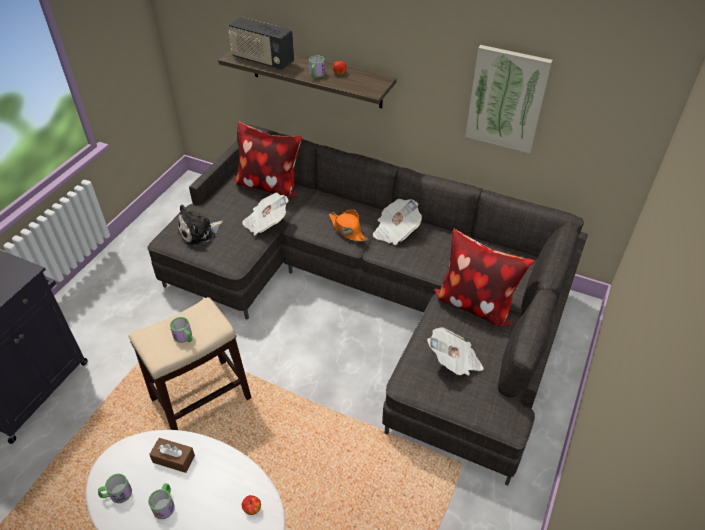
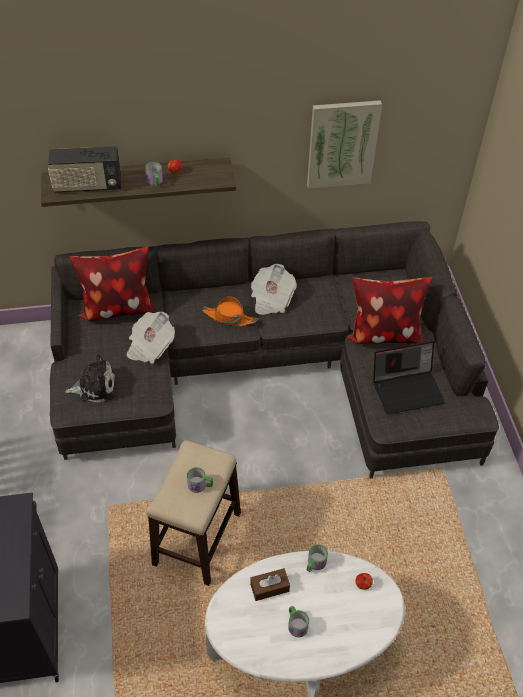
camera: 35 degrees left, 5 degrees up
(117, 494) = (251, 641): mug -> mug (315, 564)
(199, 232) = (94, 386): plush toy -> plush toy turned 120 degrees counterclockwise
(454, 362) = (407, 389): newspaper -> laptop

